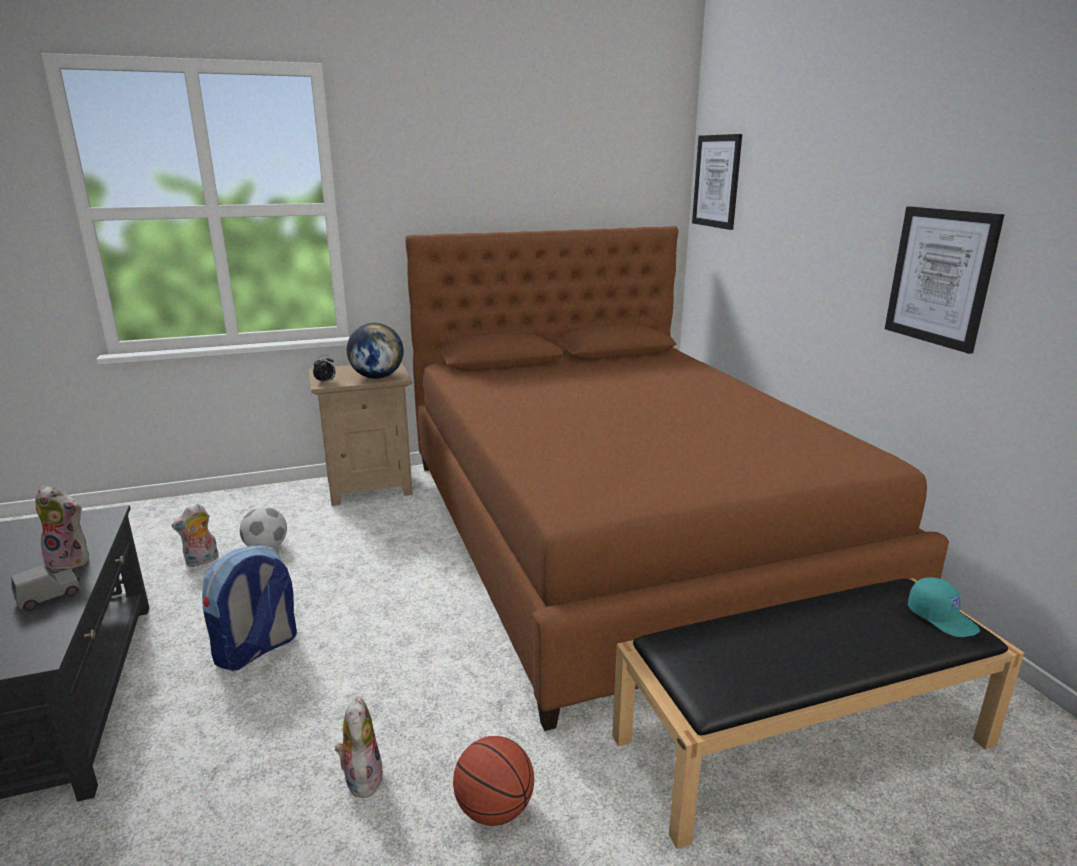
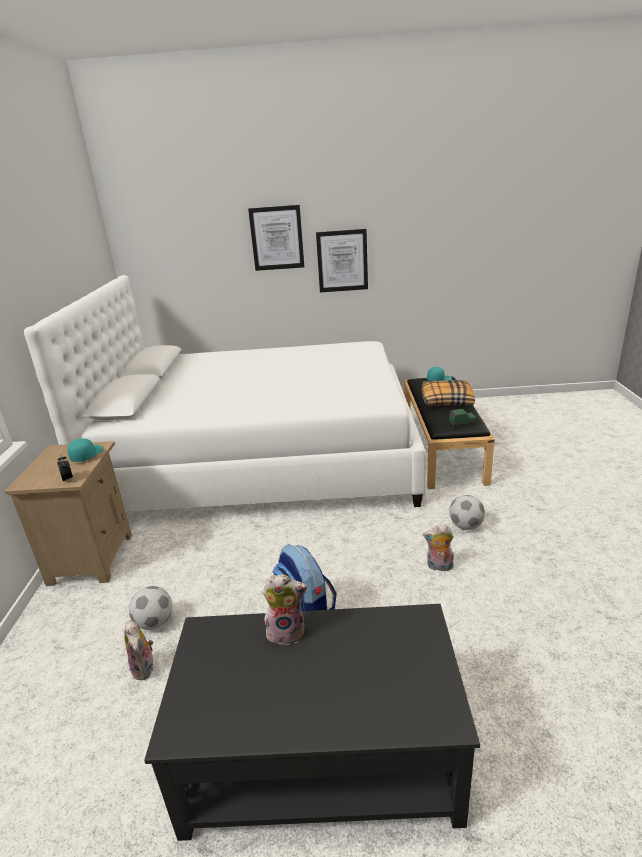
camera: 70 degrees left, 5 degrees up
(49, 597) = (344, 631): grey toy car -> none
(72, 561) = (287, 631): plush toy -> plush toy turned 60 degrees clockwise
(377, 377) = (86, 455): globe -> turquoise cap
(494, 809) = (466, 526): basketball -> football
(619, 533) = (262, 458): brown bed -> white bed
(707, 673) = (462, 423): none -> green toy car
(717, 181) = (144, 238): picture -> picture (277, 238)
(823, 638) = (446, 400): none -> pillow

